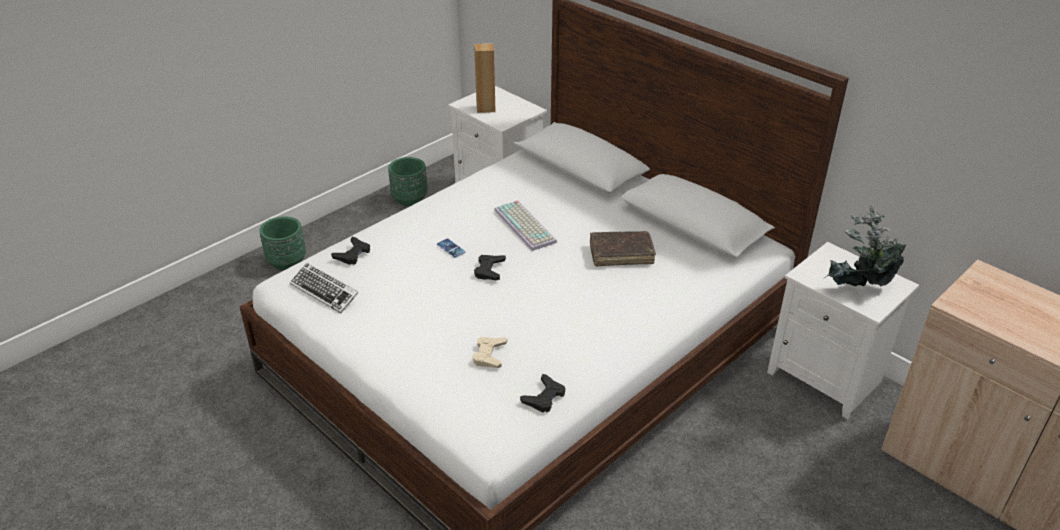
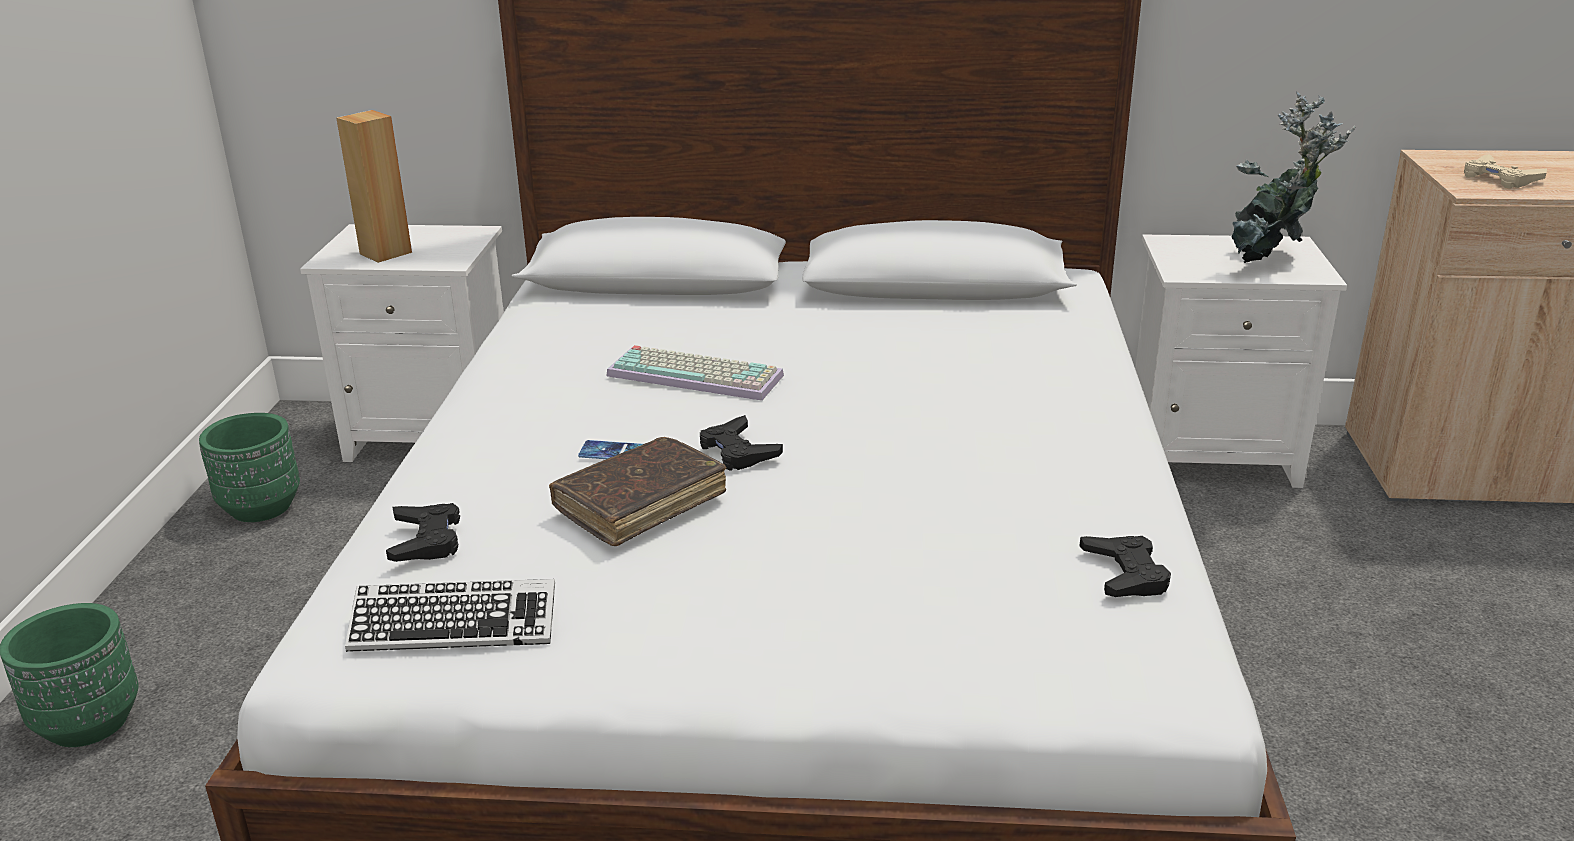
camera: 40 degrees left, 10 degrees down
(489, 355) = (938, 564): beige game controller -> beige game controller (1499, 178)
(621, 254) = (902, 351): brown book -> brown book (640, 503)

